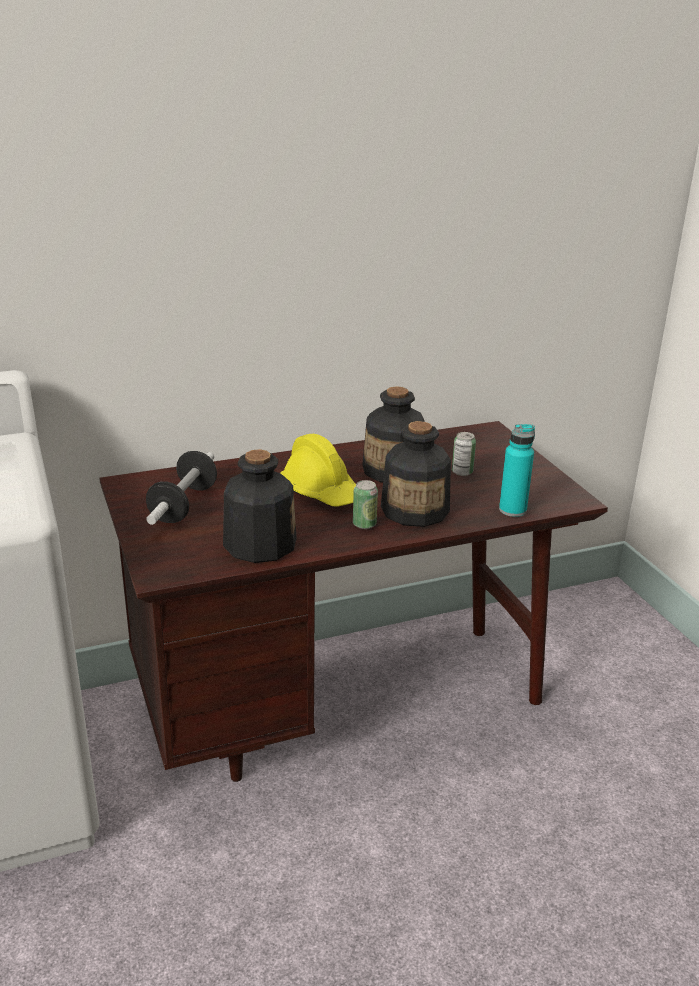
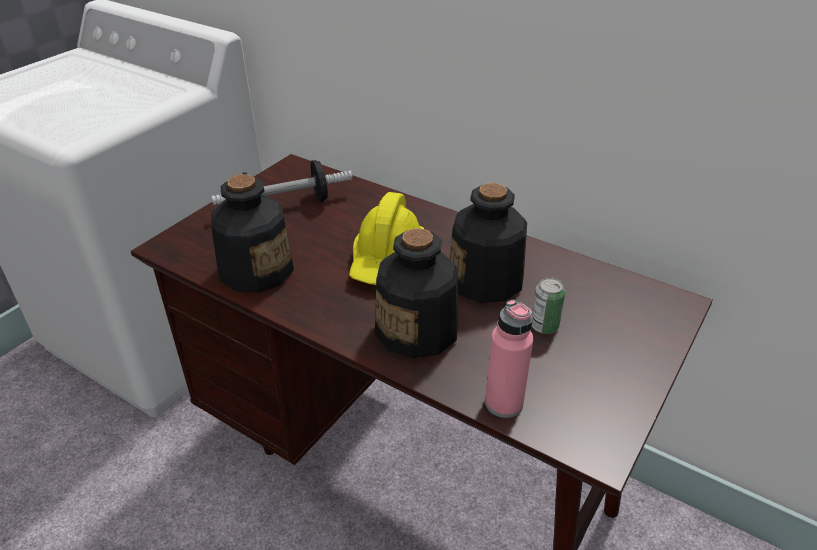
camera: 55 degrees right, 10 degrees up
(364, 524) = (353, 311): can -> none
(512, 510) = (503, 403): turquoise bottle -> pink bottle

